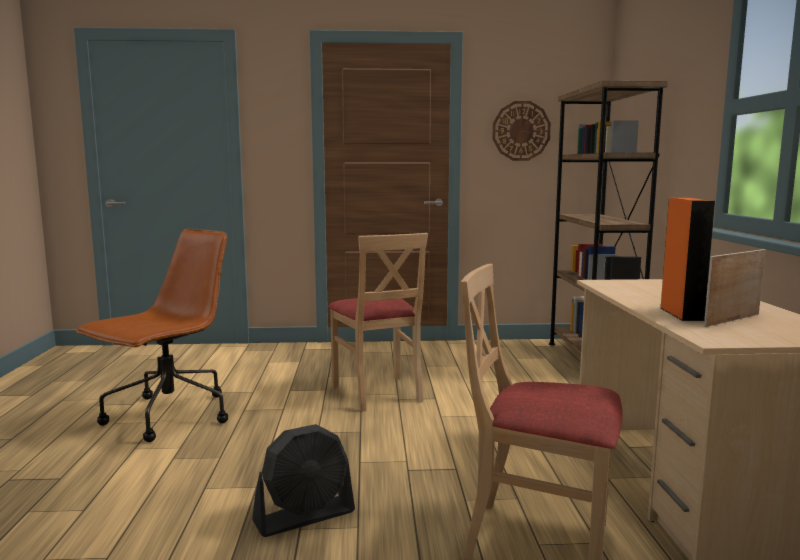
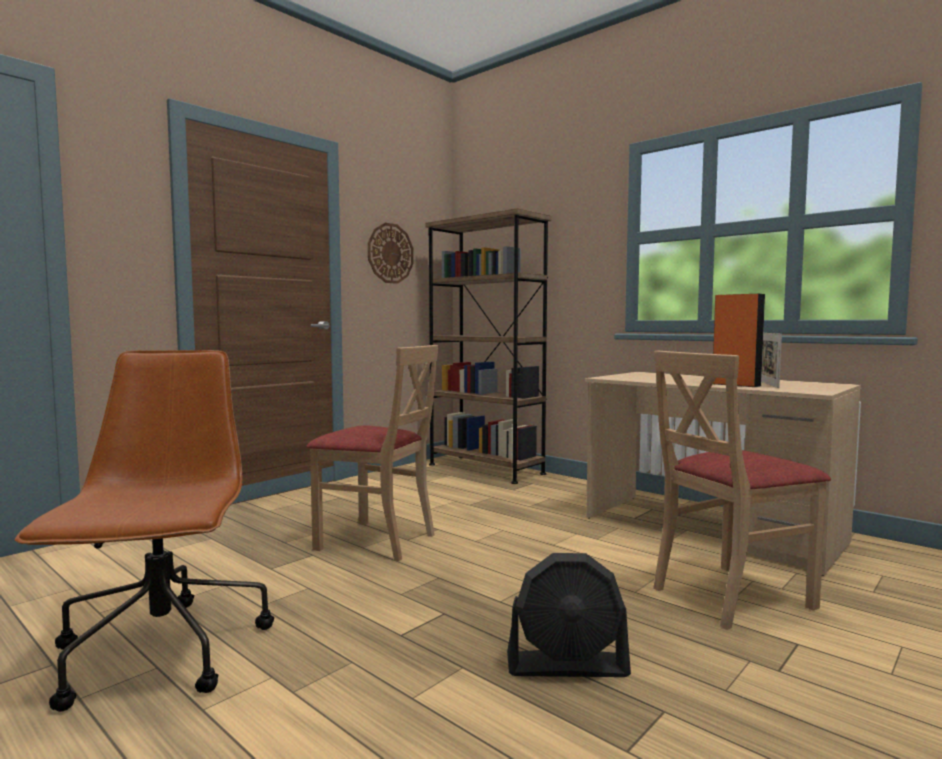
camera: 45 degrees left, 5 degrees down
(305, 516) = (567, 665): black fan -> black fan turned 75 degrees clockwise

